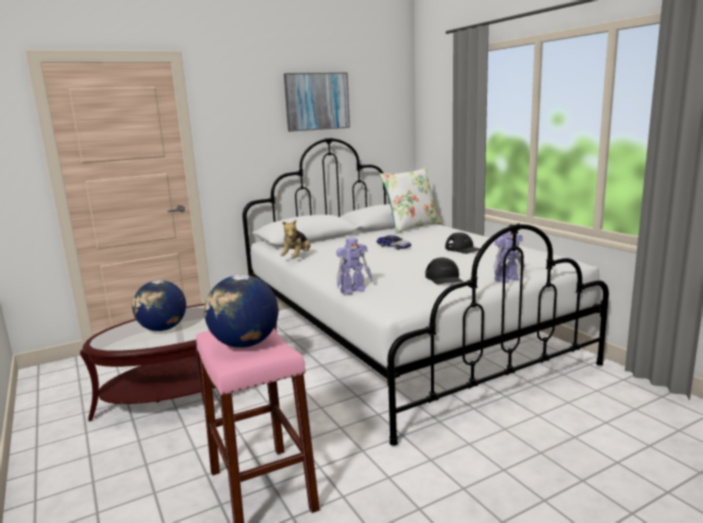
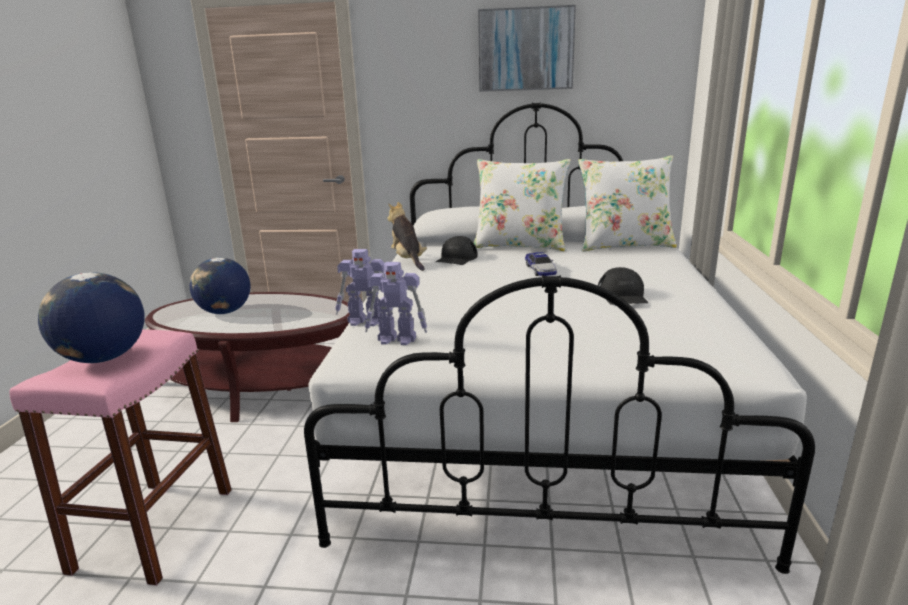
camera: 35 degrees right, 5 degrees up
(297, 258) = (408, 260): plush toy -> plush toy turned 105 degrees clockwise
(351, 237) = (520, 245): none -> white pillow
(444, 278) = (499, 336): black cap -> black cap (456, 258)
(507, 279) = (581, 365): toy robot -> toy robot (398, 339)

